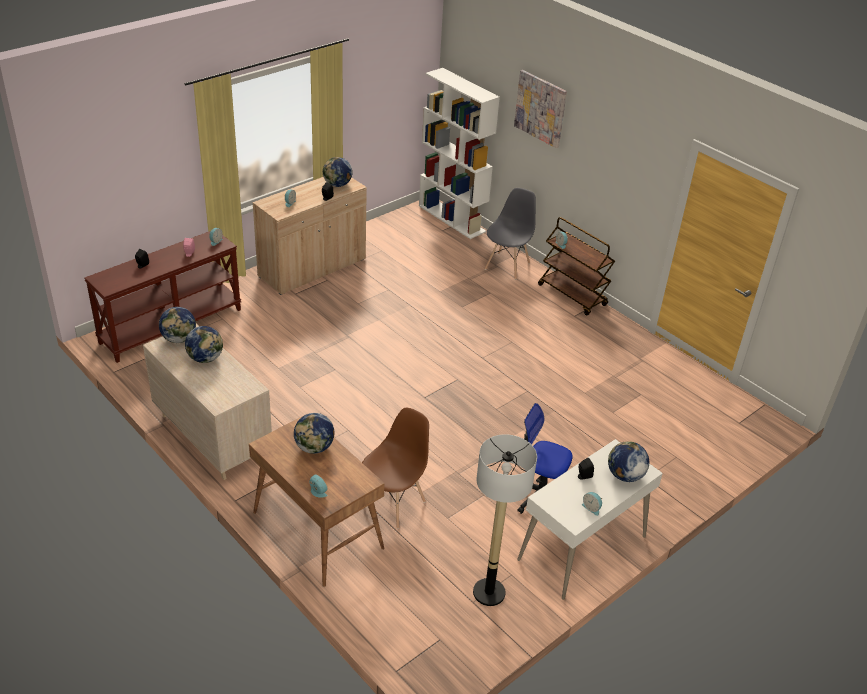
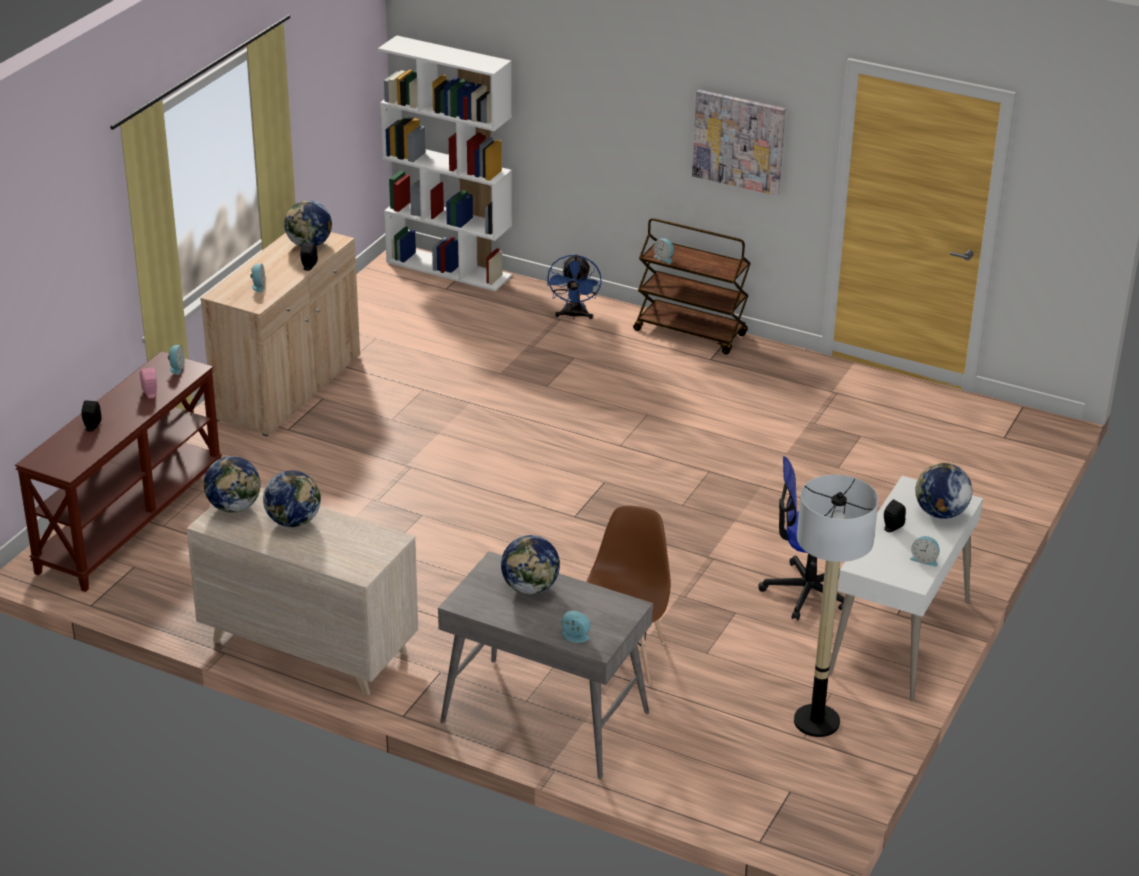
camera: 20 degrees left, 5 degrees down
(317, 530) = (543, 718): brown desk -> grey desk
(507, 266) = (574, 315): grey chair -> blue fan
(540, 108) = (586, 64): picture -> picture (739, 141)

